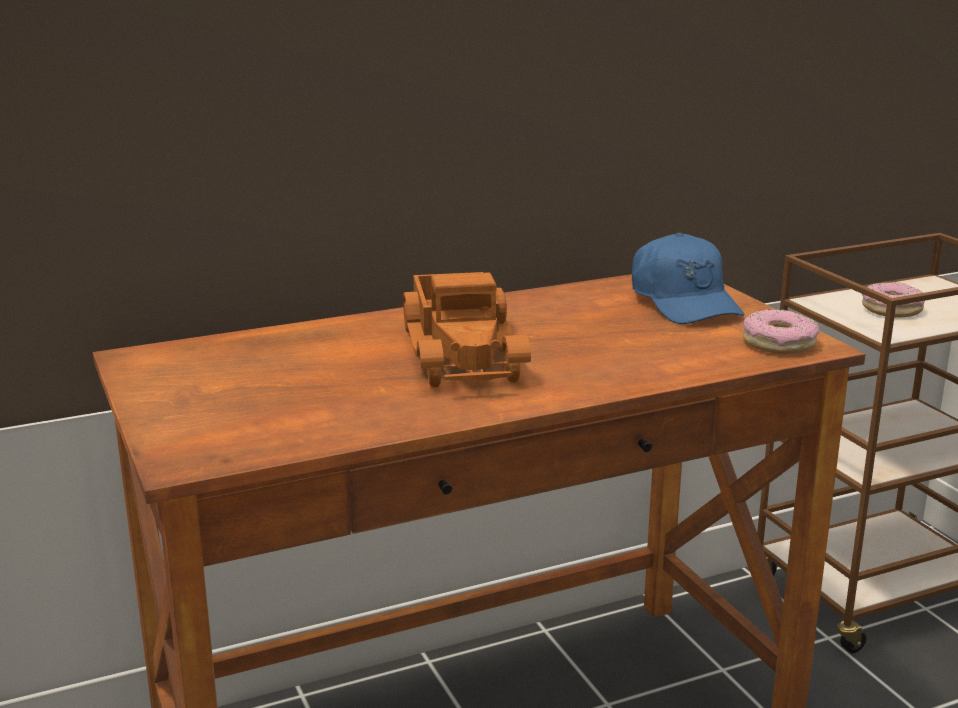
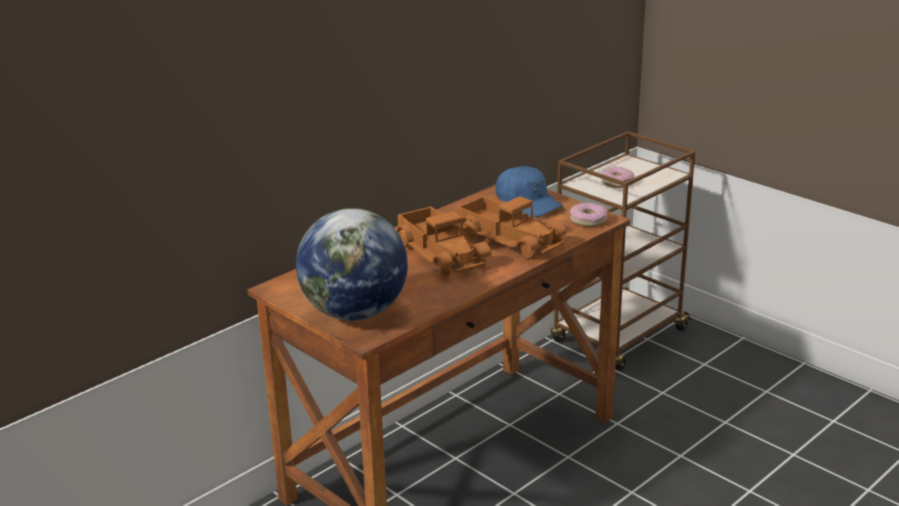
camera: 20 degrees left, 5 degrees up
(211, 418) = (354, 313): none -> globe
(608, 349) = (510, 238): none -> toy truck

